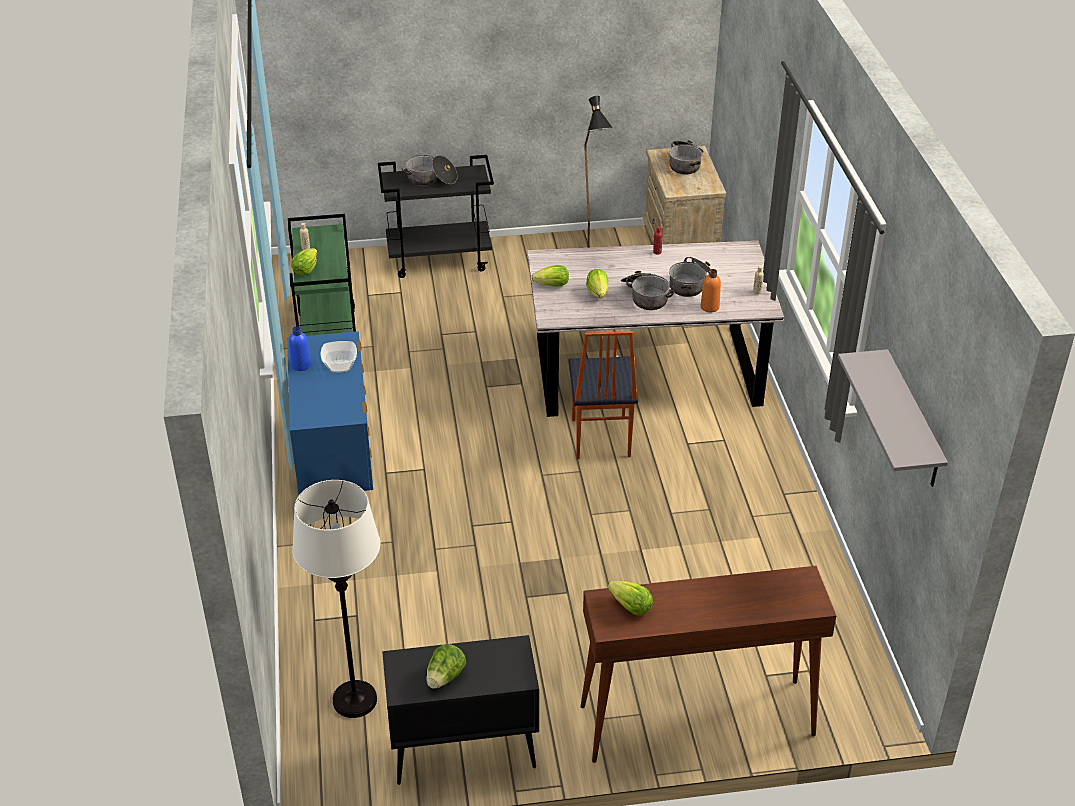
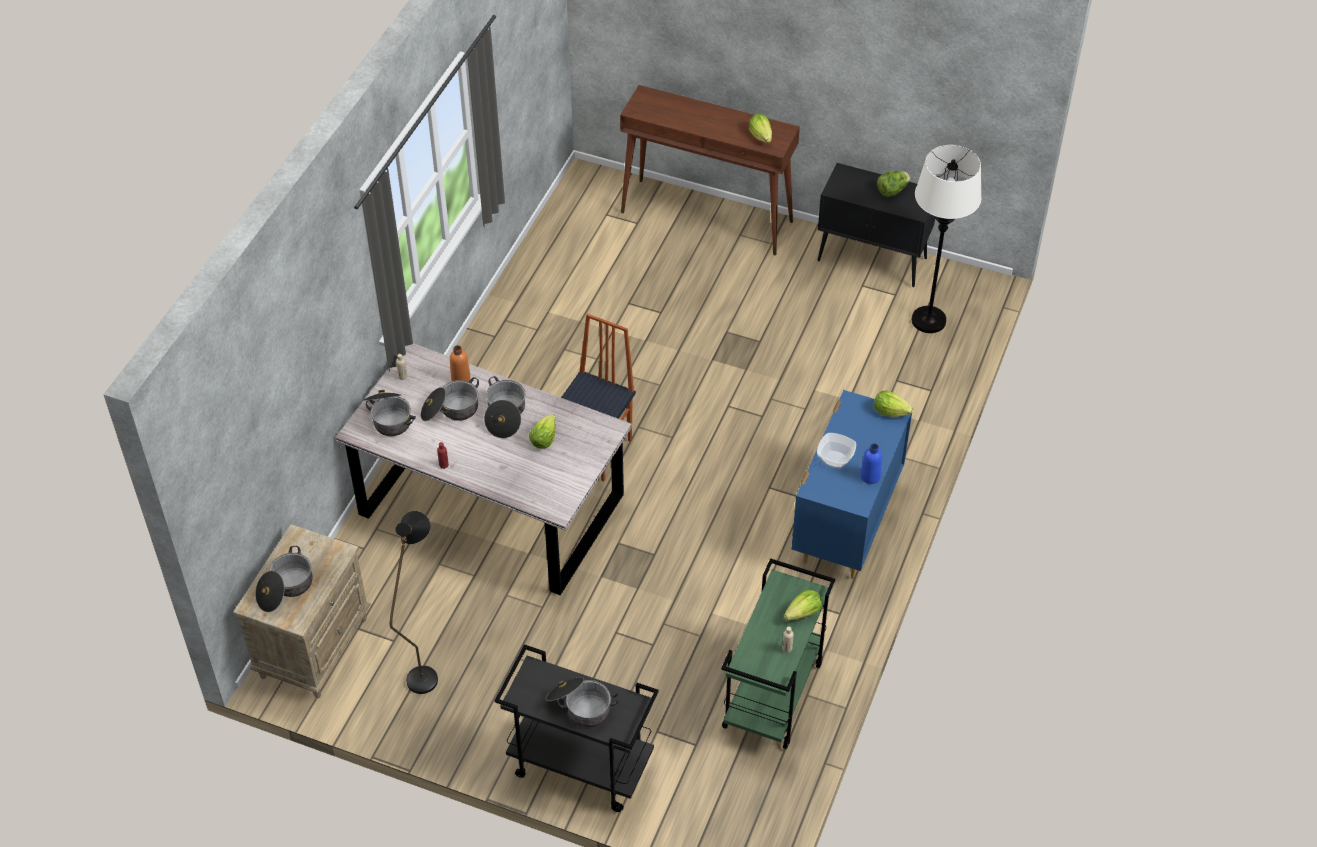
camera: 150 degrees left, 10 degrees up
(552, 285) = (578, 467): lettuce -> lettuce (890, 411)
(733, 264) = (389, 417): none -> cooking pot
(912, 421) = (521, 63): grey shelf -> none

